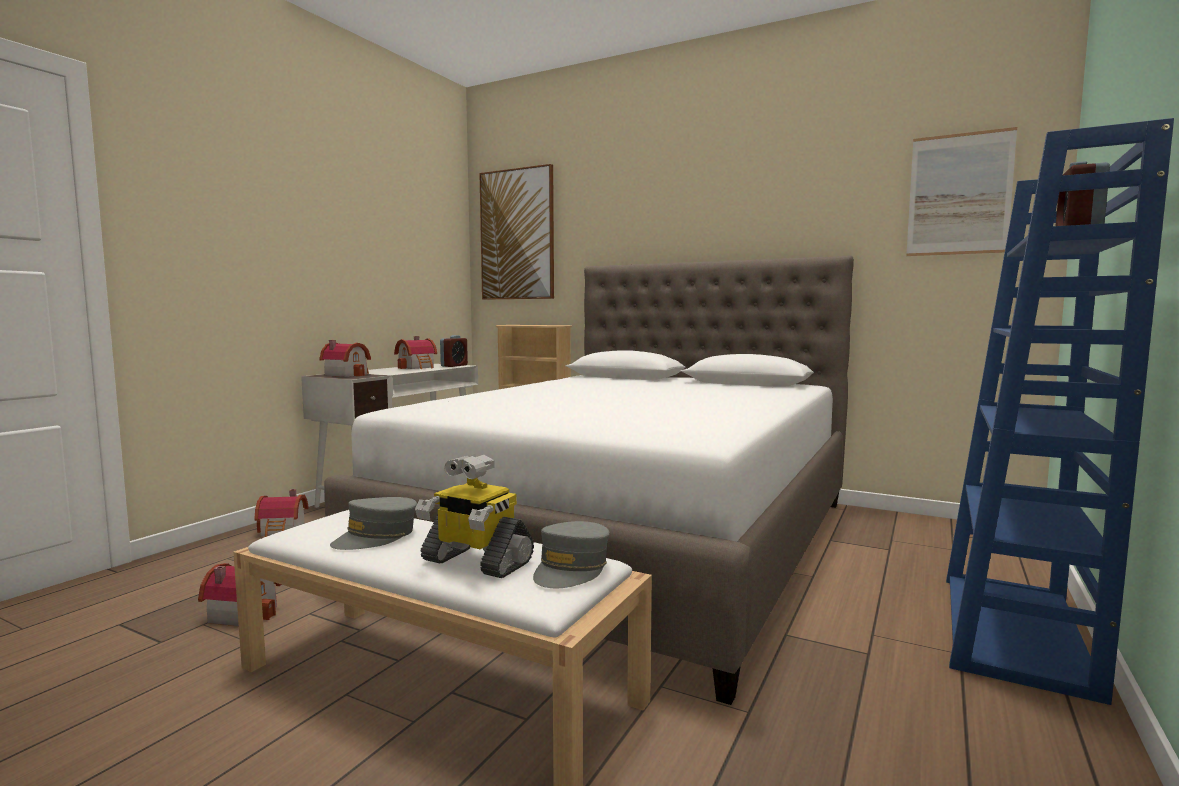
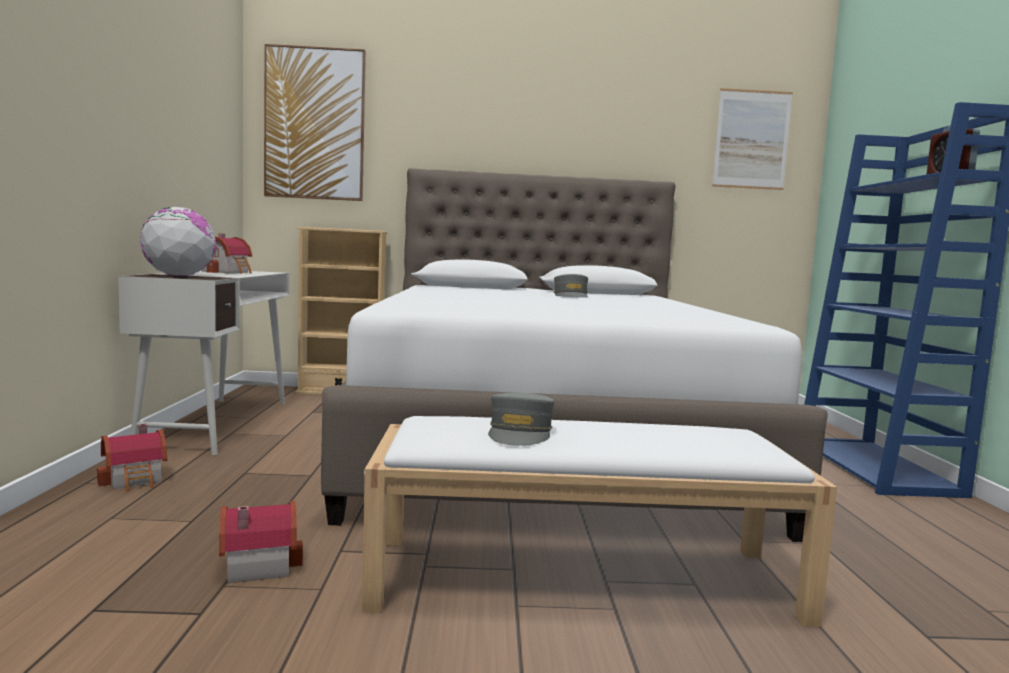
camera: 30 degrees left, 0 degrees up
(347, 374) = (179, 276): toy house -> globe
(454, 366) = (263, 272): alarm clock -> none
(475, 562) = (660, 440): toy robot -> none
(571, 569) = (738, 436): grey cap -> grey cap (571, 296)

